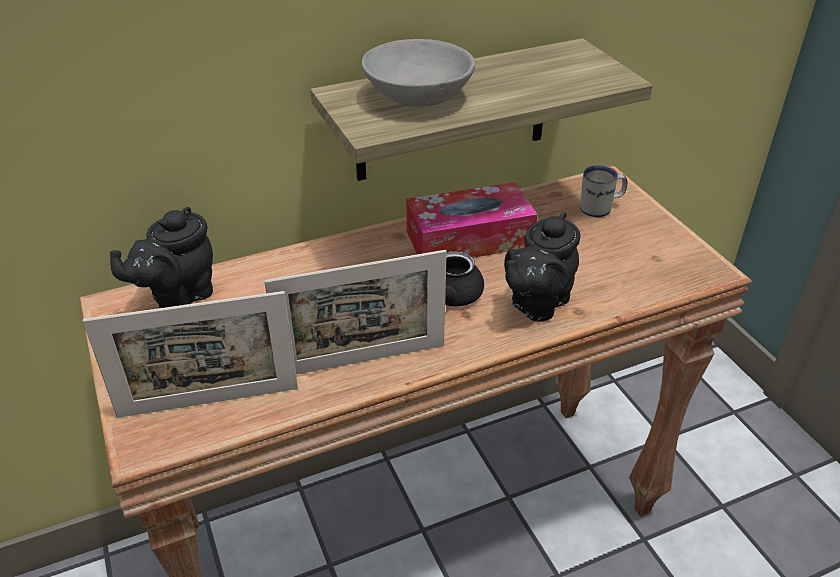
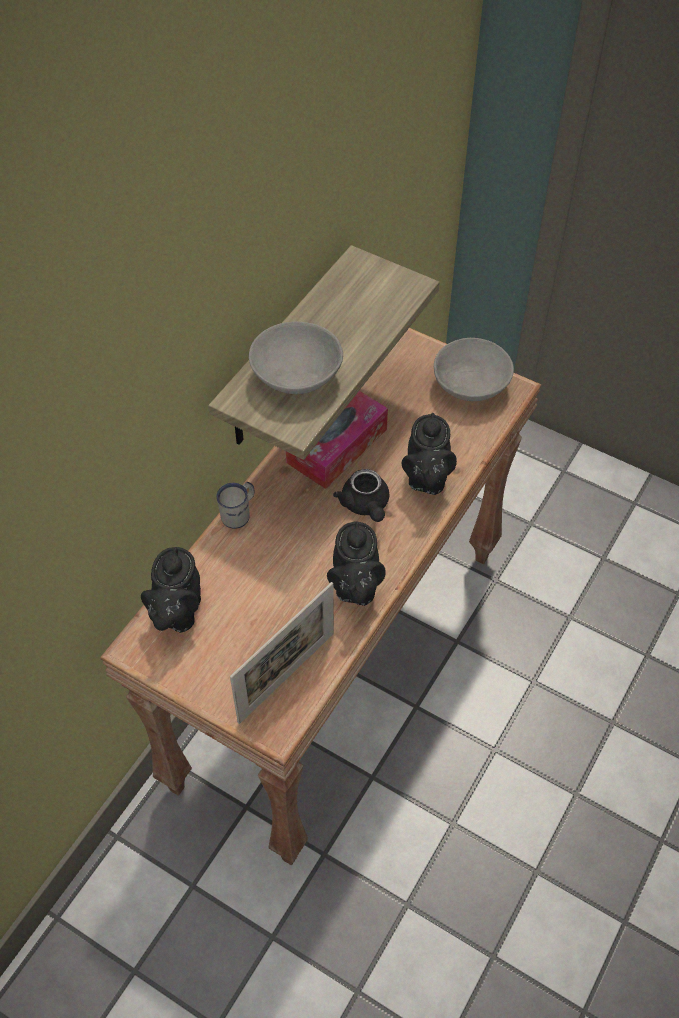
camera: 35 degrees left, 15 degrees up
(363, 360) = (355, 588): picture frame -> black teapot
(601, 208) = (405, 367): white mug -> white mug (239, 514)
(661, 248) = (470, 385): none -> grey bowl

